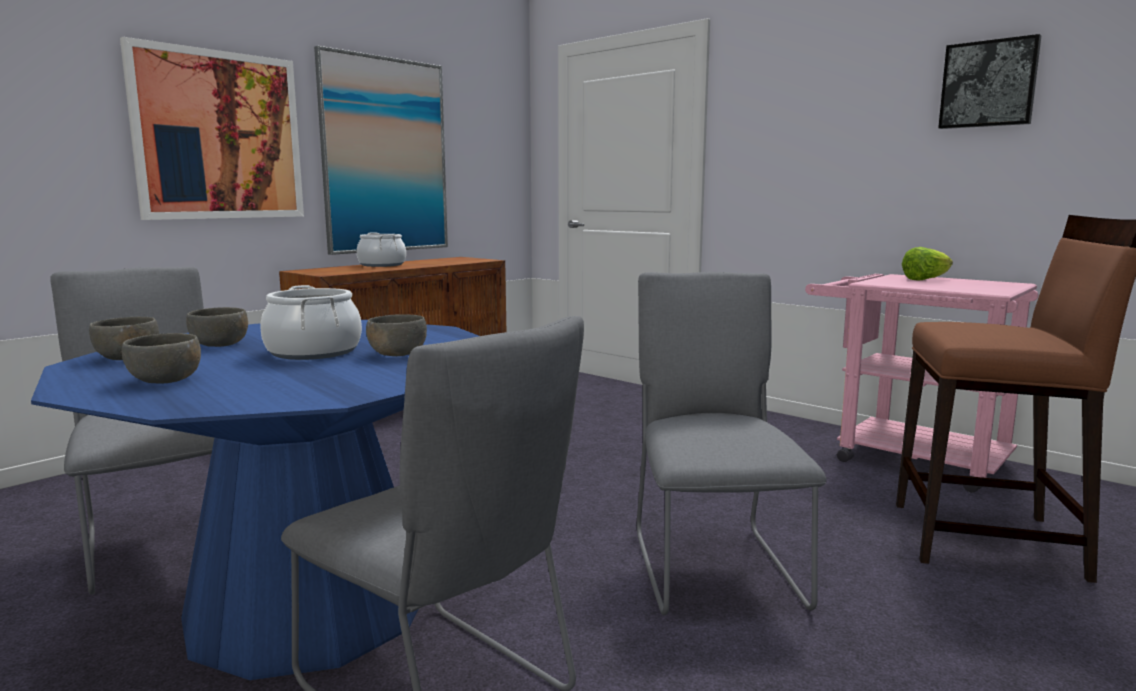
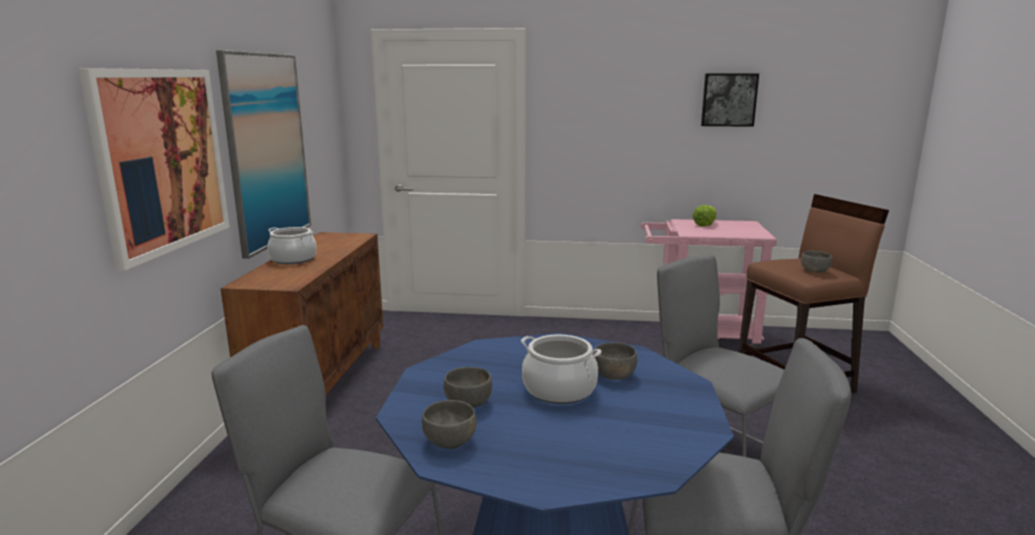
camera: 35 degrees left, 5 degrees up
(166, 380) = (563, 453): grey bowl -> grey bowl (815, 270)

